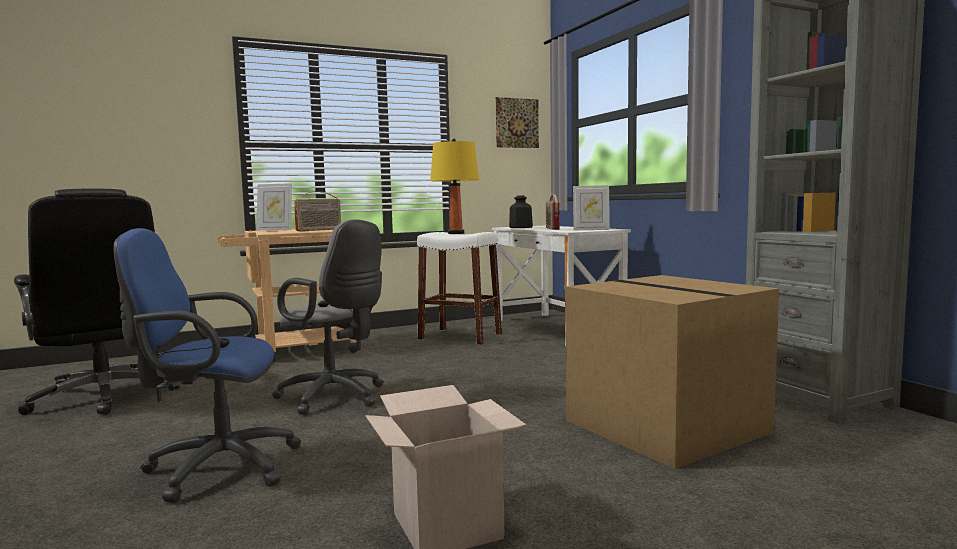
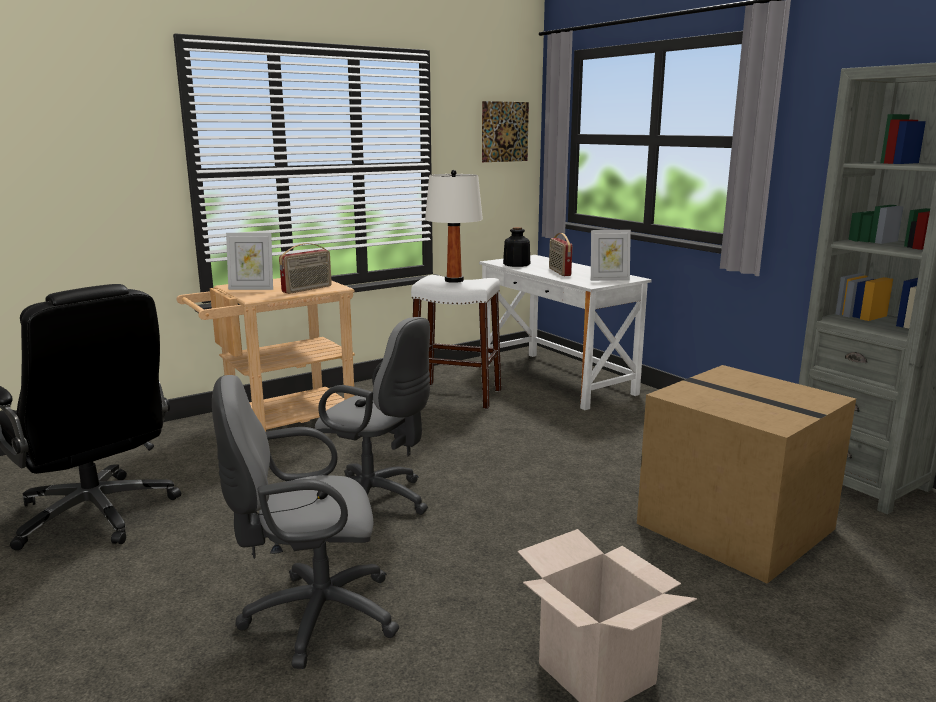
camera: 10 degrees left, 10 degrees up
(214, 468) = (312, 617): blue office chair -> grey office chair
(456, 233) = (454, 280): yellow table lamp -> white table lamp

